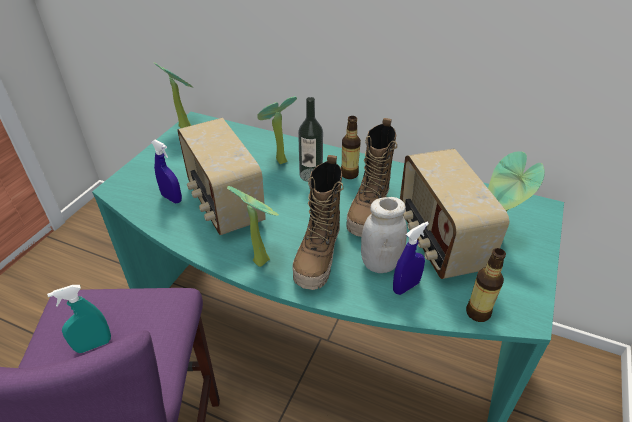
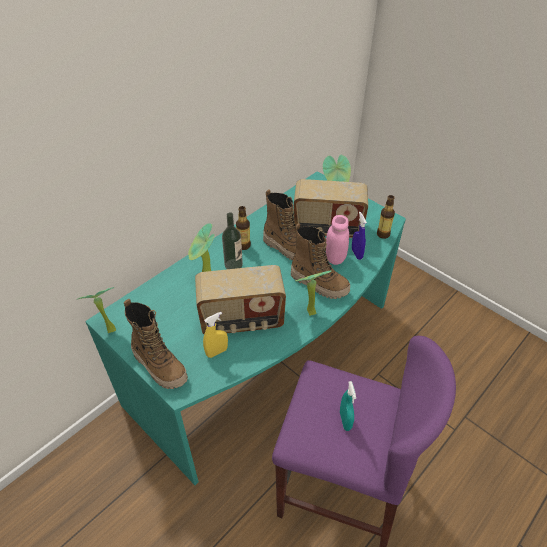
camera: 70 degrees left, 5 degrees up
(145, 167) = (160, 366): none -> boot
(172, 198) = (217, 352): blue spray bottle -> yellow spray bottle
(380, 263) = (335, 258): white jar -> pink jar

